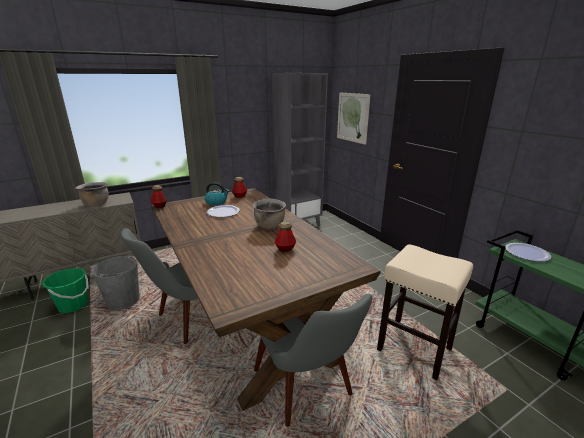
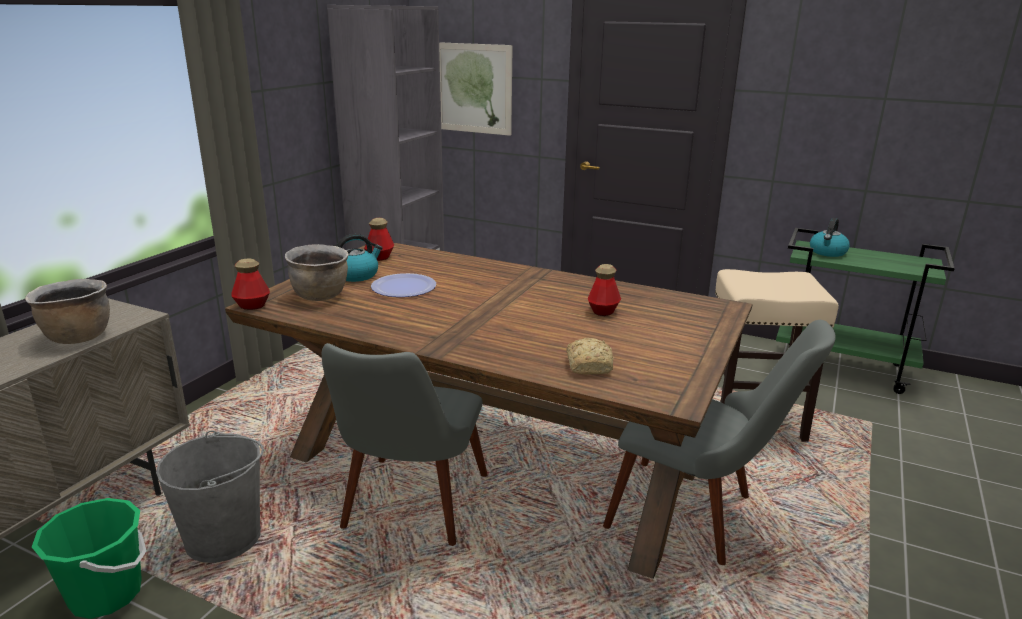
camera: 35 degrees left, 0 degrees up
(224, 275) = (589, 365): none -> bread
(270, 226) = (524, 289): brown cooking pot -> brown cooking pot (321, 295)
(527, 253) = (828, 252): plate -> kettle

